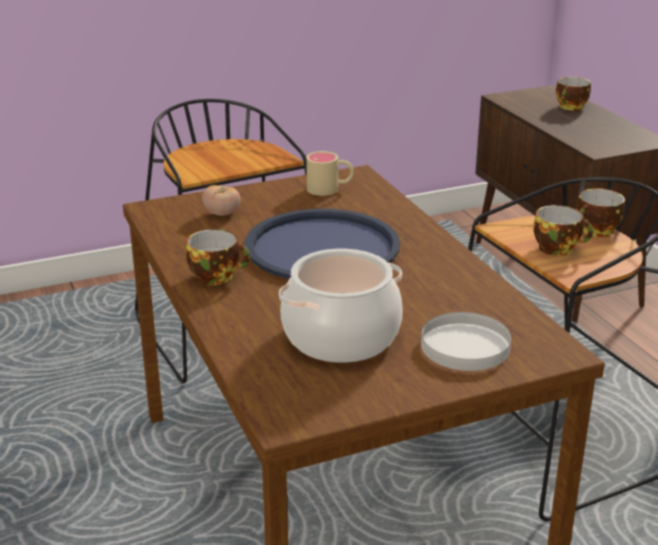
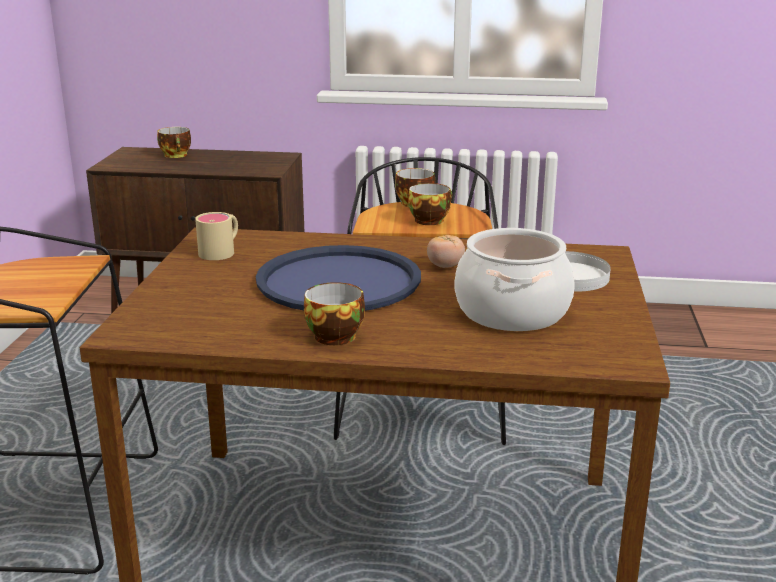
camera: 60 degrees left, 5 degrees down
(222, 214) = (197, 304): tomato -> tomato (445, 266)

